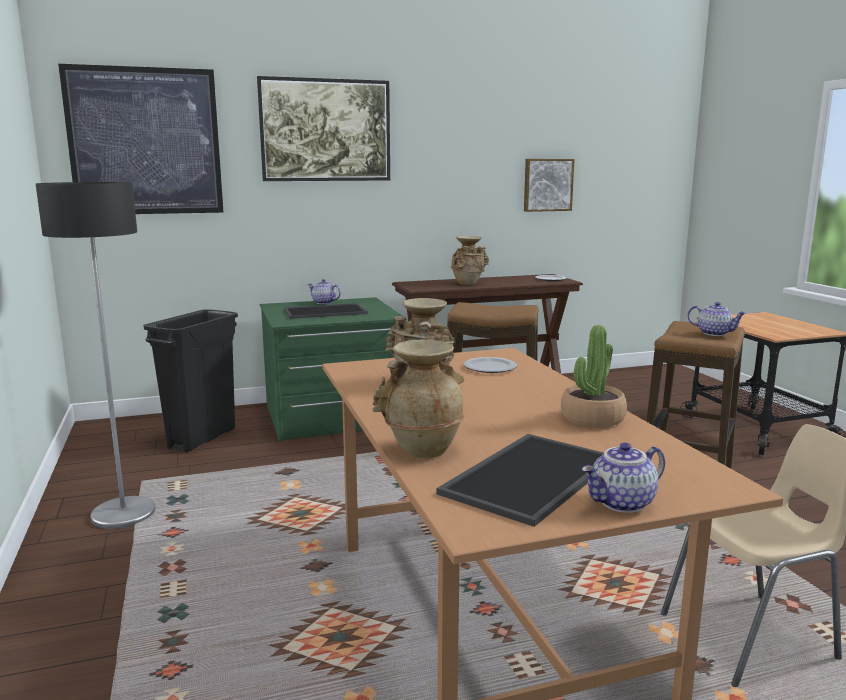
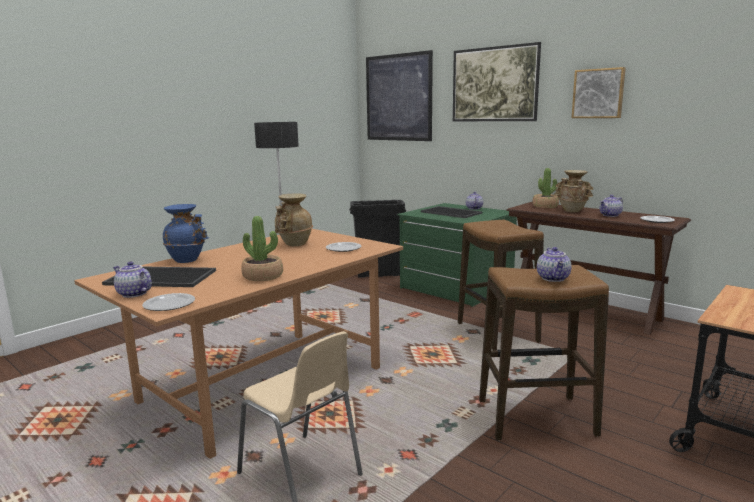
camera: 60 degrees right, 0 degrees up
(422, 449) = (187, 259): beige vase -> blue vase
(428, 283) = (545, 206): none -> potted plant
(507, 281) = (610, 215): none -> teapot
(547, 185) = (694, 126): picture -> picture (598, 93)
(702, 482) = (170, 304): none -> plate

